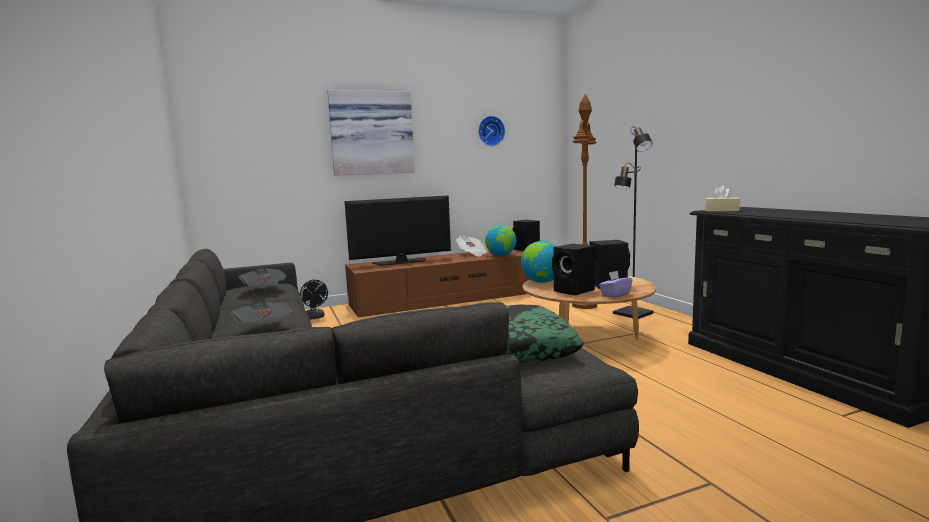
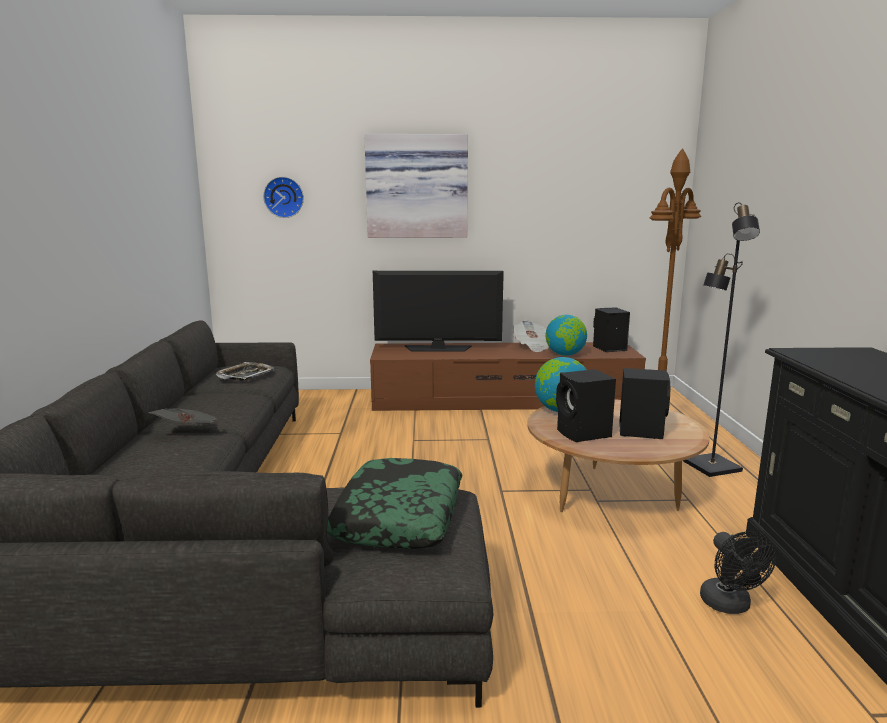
camera: 20 degrees right, 5 degrees up
(265, 290) = (245, 375): newspaper -> tray
(315, 318) = (328, 403): black fan -> black fan (729, 606)
(490, 131) = (578, 185): wall clock -> wall clock (284, 197)
(615, 295) = (629, 451): purple tissue box -> none
(721, 210) = (811, 354): beige tissue box -> none

